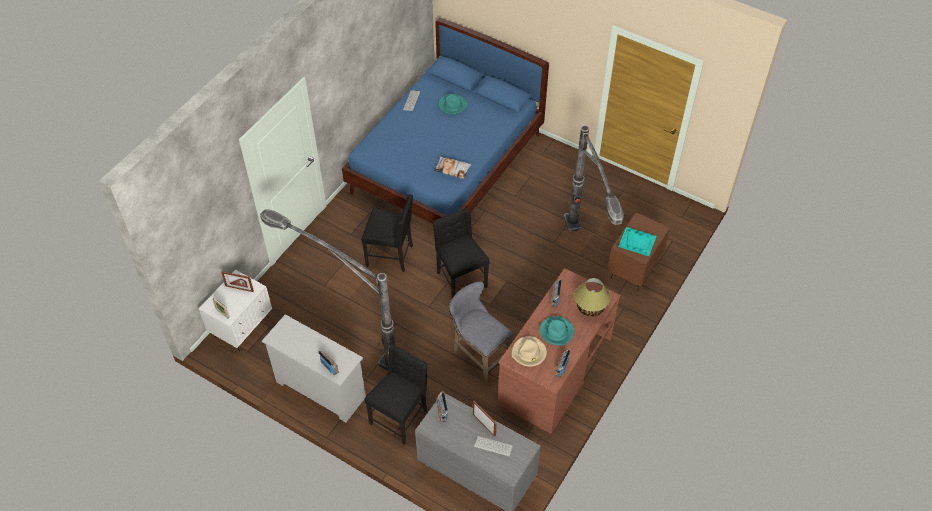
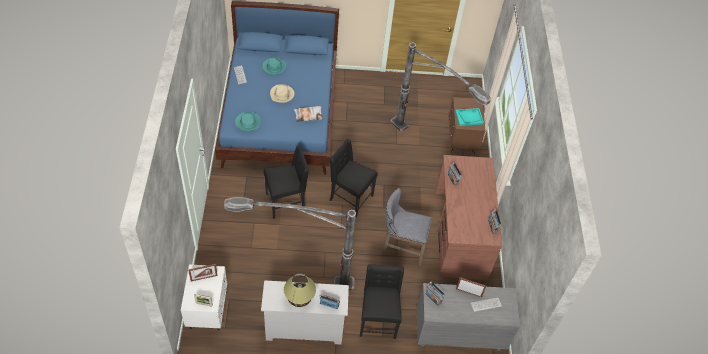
camera: 35 degrees left, 0 degrees up
(529, 353) = (464, 226): beige hat -> beige hat (282, 94)
(557, 332) = (471, 202): turquoise hat -> turquoise hat (248, 122)
(590, 307) = (480, 175): table lamp -> table lamp (299, 298)

